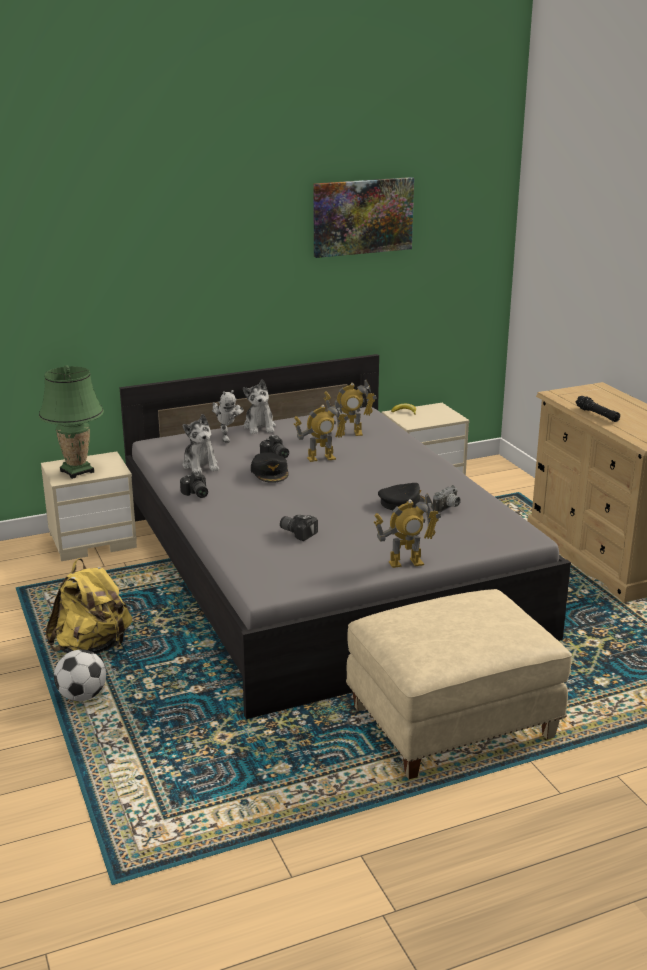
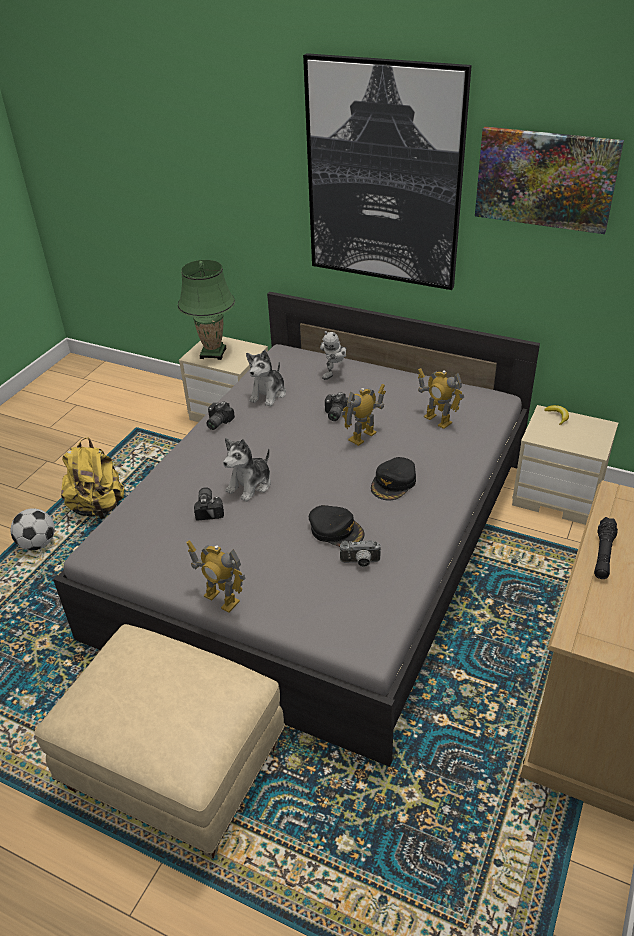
camera: 50 degrees right, 15 degrees up
(231, 241) = (384, 175): none -> picture
(260, 427) = (380, 374): plush toy -> plush toy (250, 485)
(270, 472) = (298, 430): black cap -> black cap (394, 483)
(321, 458) = (363, 437): toy robot -> toy robot turned 105 degrees clockwise

